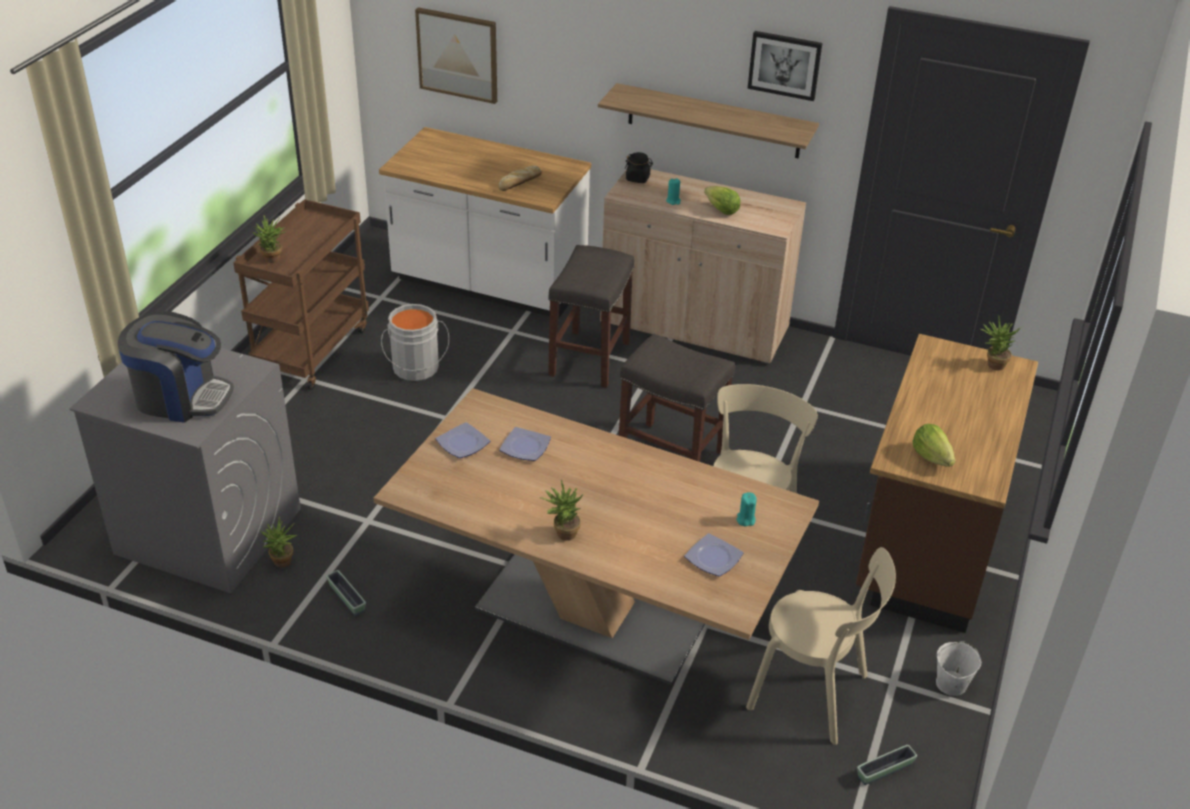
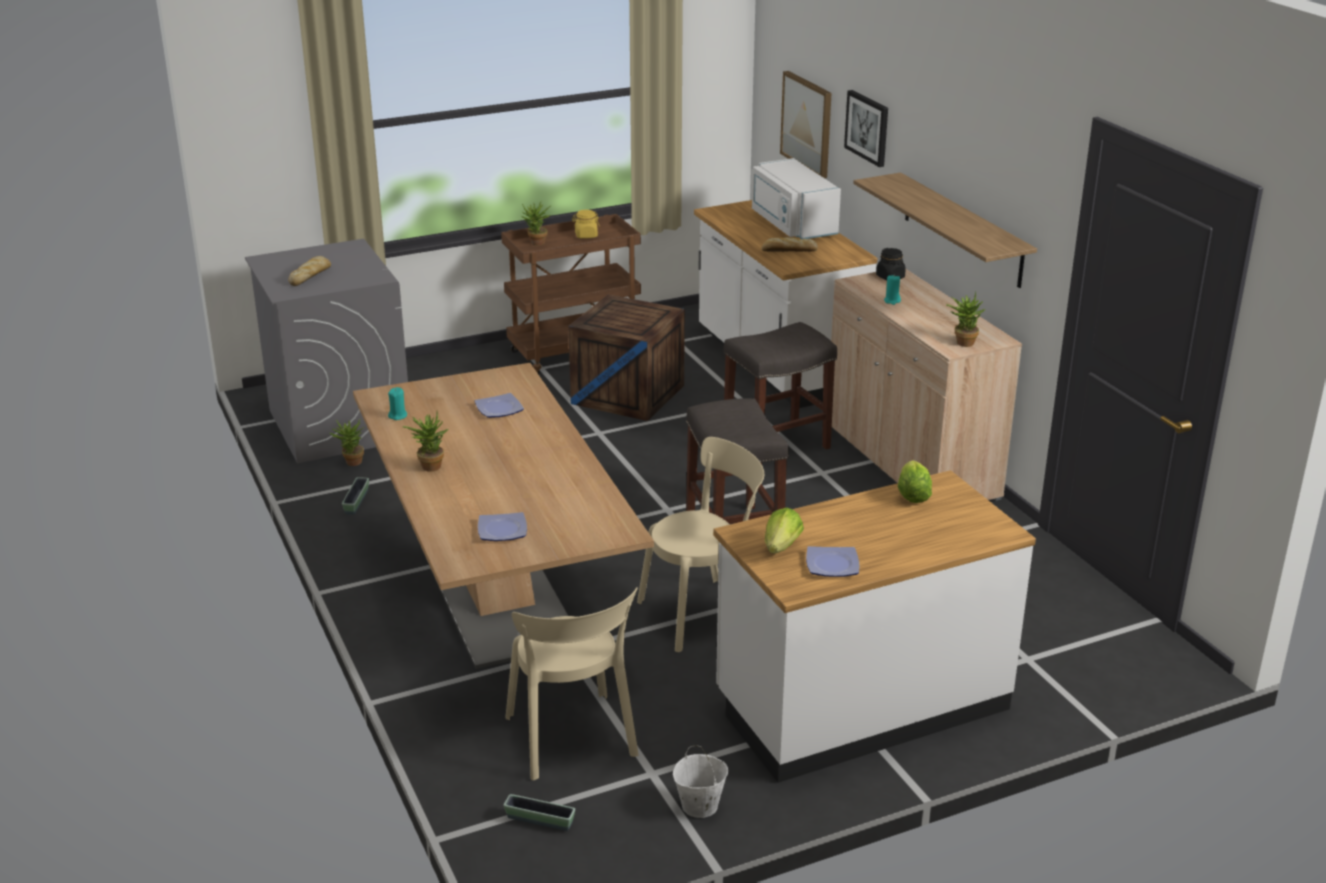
camera: 45 degrees right, 10 degrees down
(181, 397) = (310, 275): coffee machine -> bread
(303, 233) = (586, 235): none -> yellow jar
(416, 369) = (628, 394): grey bucket -> crate
(463, 443) = (463, 388): plate -> plate (833, 564)
(480, 154) = (791, 224): none -> white microwave
(721, 210) = (924, 321): lettuce -> lettuce (912, 495)
(745, 519) = (571, 522): turquoise candle -> turquoise candle (398, 416)
(785, 65) = (1015, 173): picture -> picture (868, 127)
(926, 541) = (860, 704): brown counter -> white counter
(992, 365) = (978, 519): potted plant -> potted plant (962, 342)

